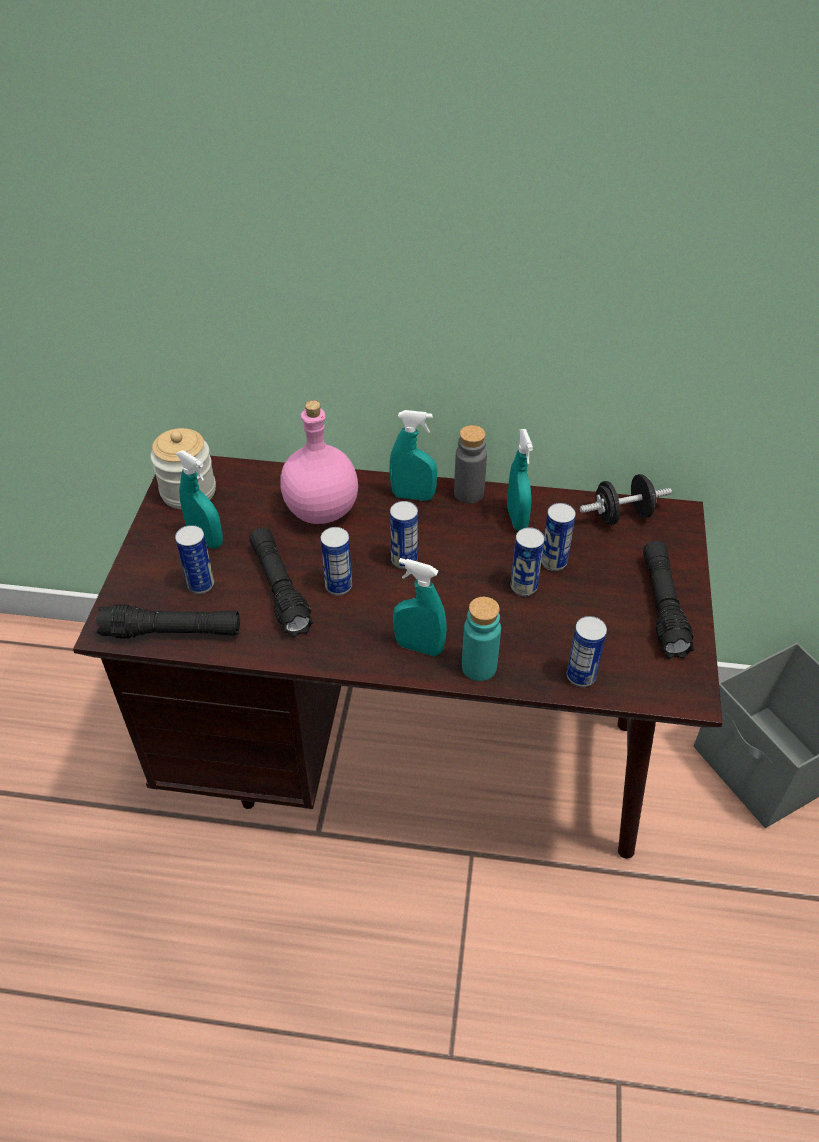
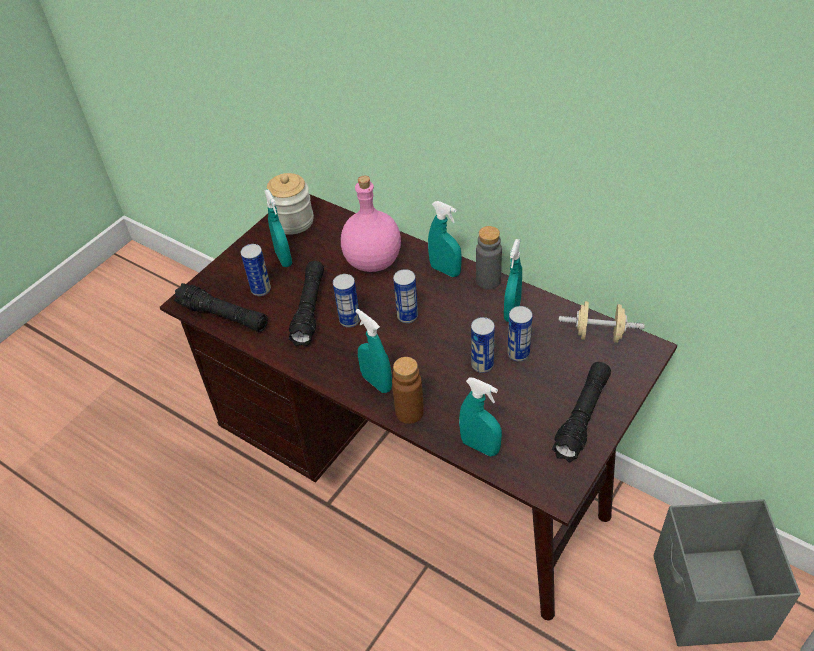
camera: 30 degrees right, 0 degrees up
(479, 667) = (409, 412): turquoise bottle -> brown bottle
(580, 676) = (480, 446): can -> turquoise spray bottle
(622, 515) = (599, 334): black dumbbell -> beige dumbbell

